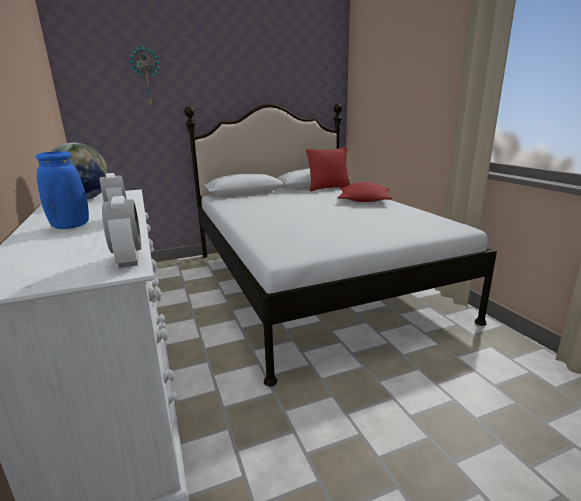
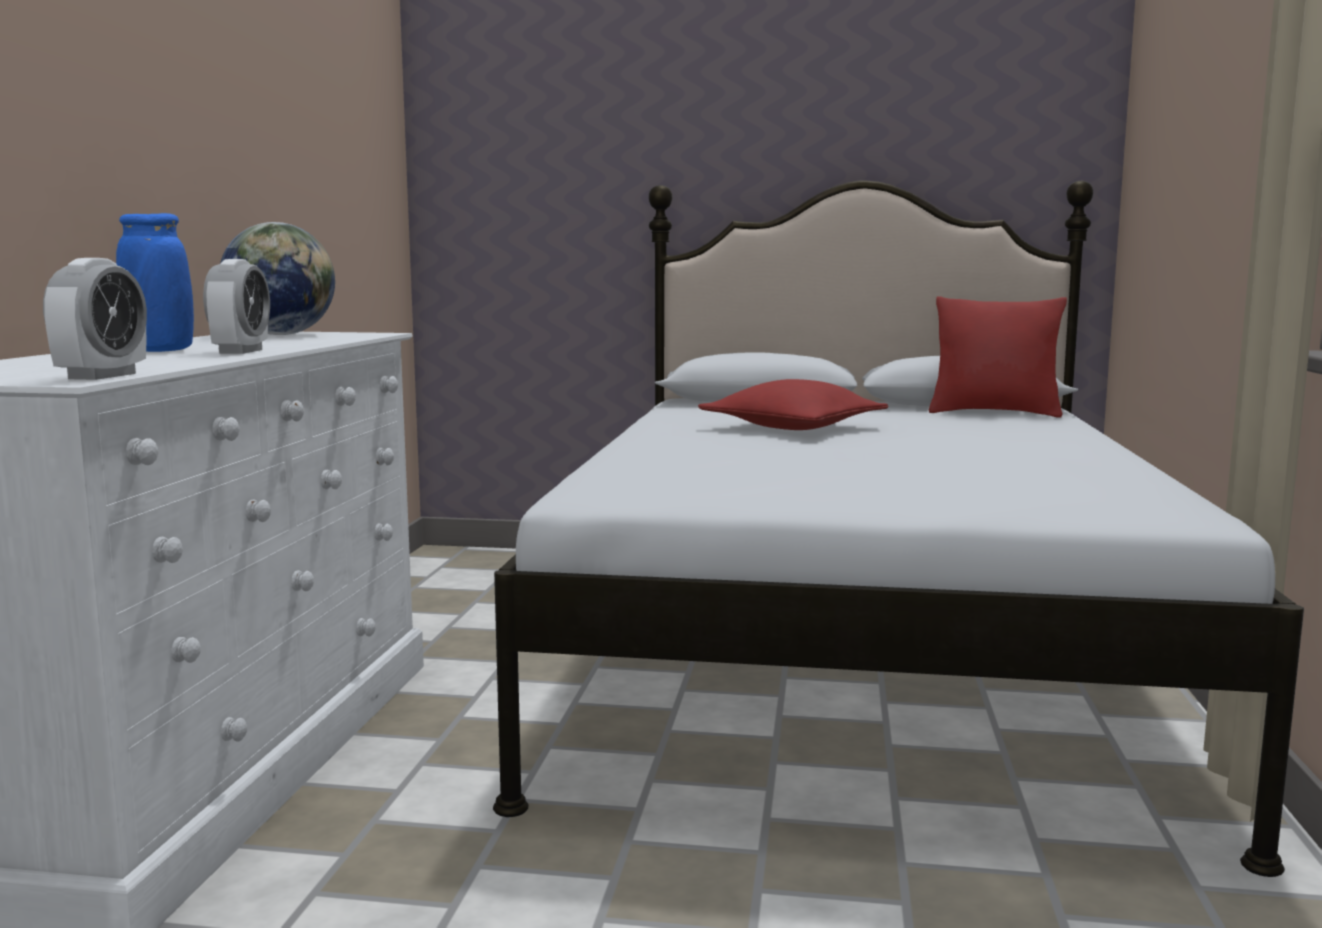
camera: 30 degrees right, 10 degrees down
(146, 76) = (582, 120): wall clock -> none
(364, 200) = (1033, 441): red pillow -> red pillow (792, 428)

